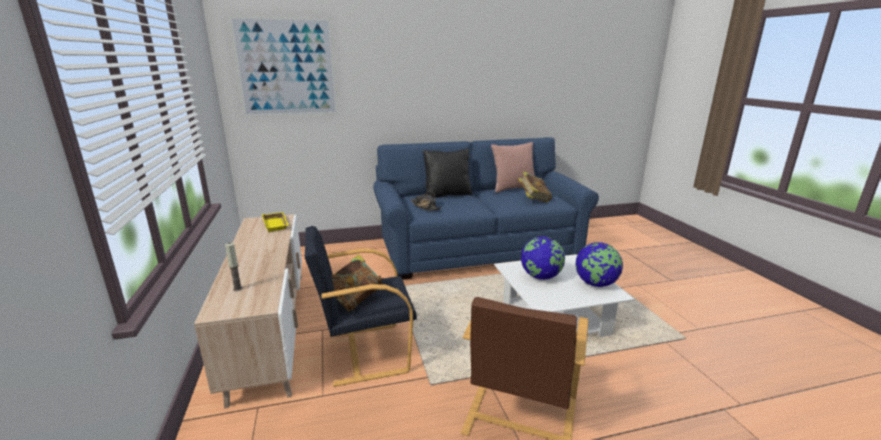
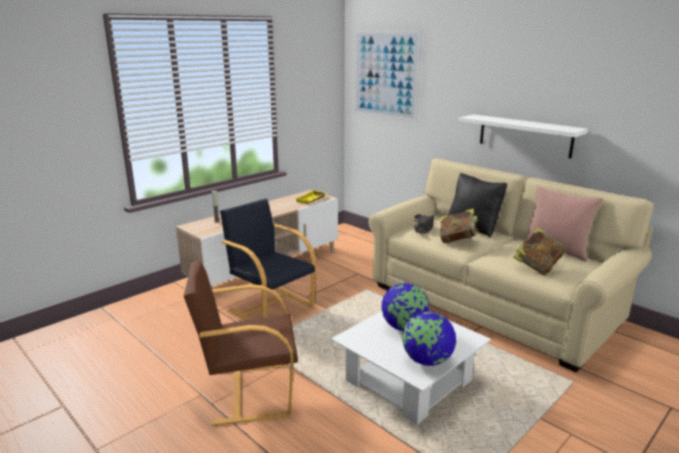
camera: 60 degrees right, 0 degrees up
(355, 300) = (263, 261): book -> book (457, 241)
(452, 110) = (524, 135): none -> white shelf
(478, 250) = (491, 304): blue sofa -> beige sofa

